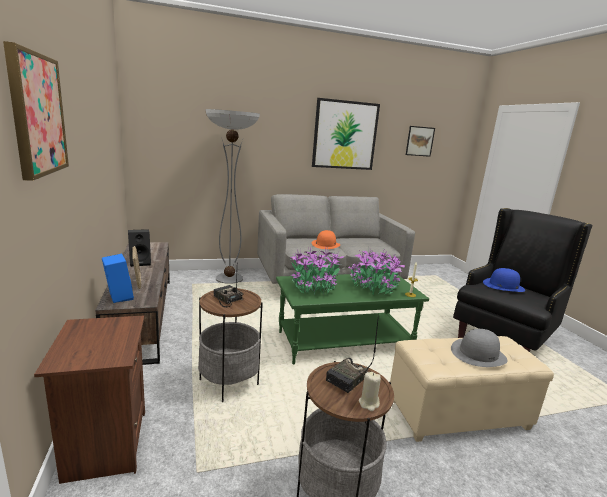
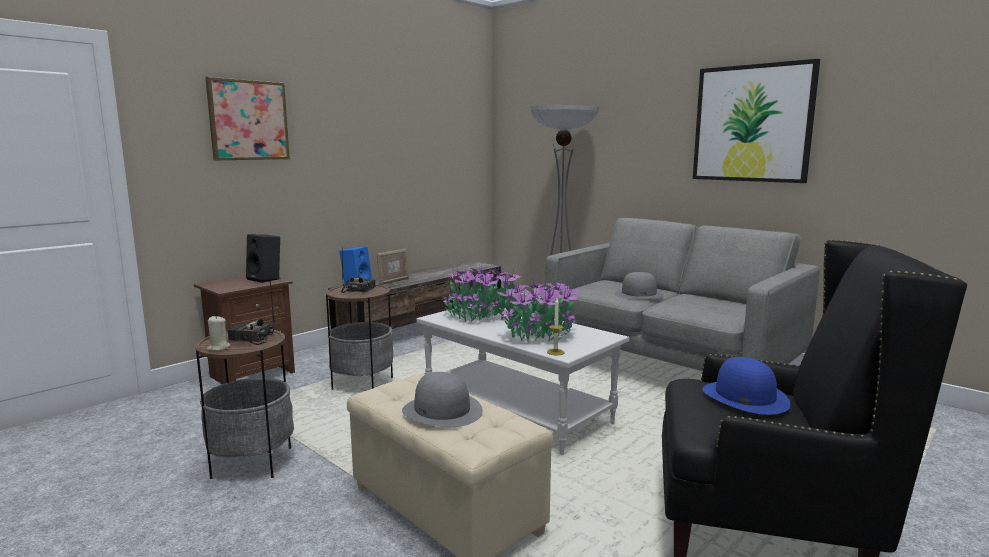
camera: 60 degrees right, 5 degrees down
(141, 262) = (433, 273): black speaker -> black speaker (266, 279)
(325, 244) = (639, 294): orange hat -> grey hat
(344, 342) = (518, 411): green coffee table -> white coffee table
(420, 141) = (933, 120): picture -> none

